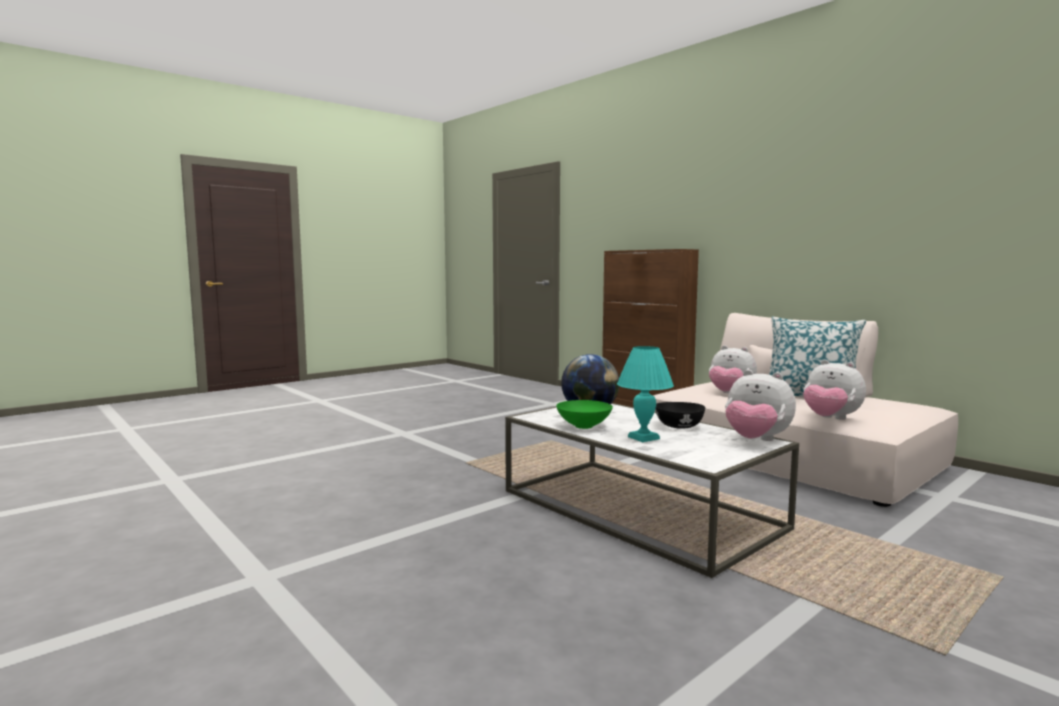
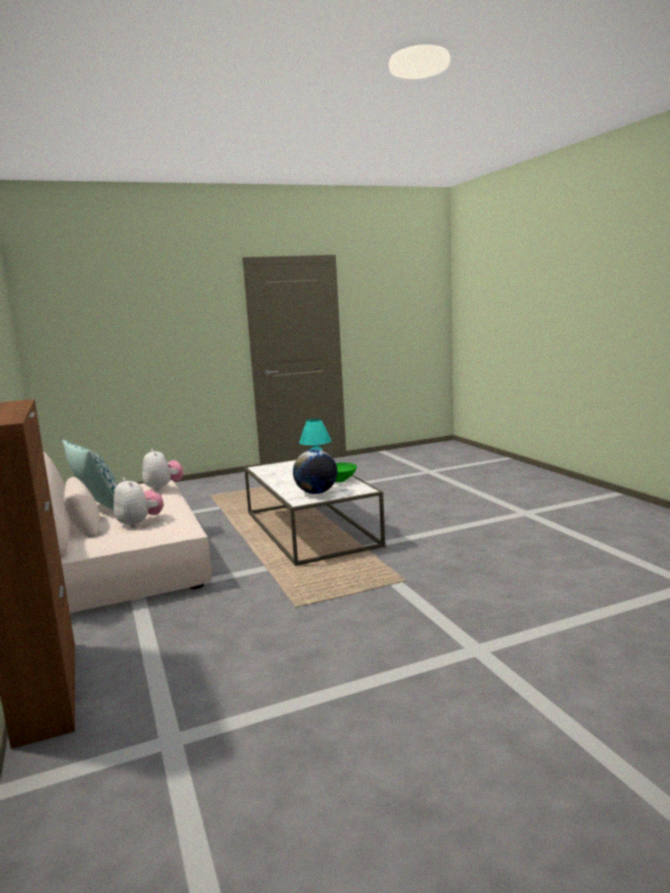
camera: 160 degrees left, 5 degrees up
(678, 426) = (283, 478): black bowl -> none
(756, 440) = (262, 468): plush toy -> none

